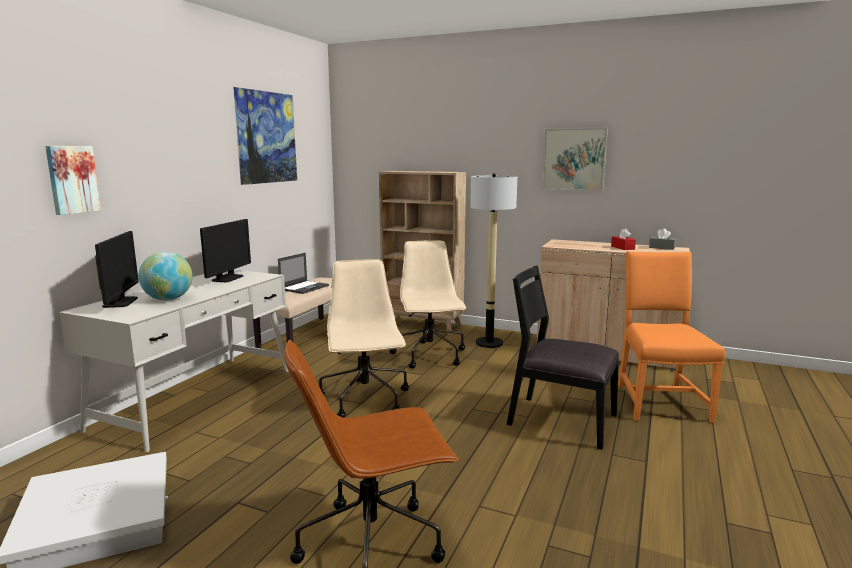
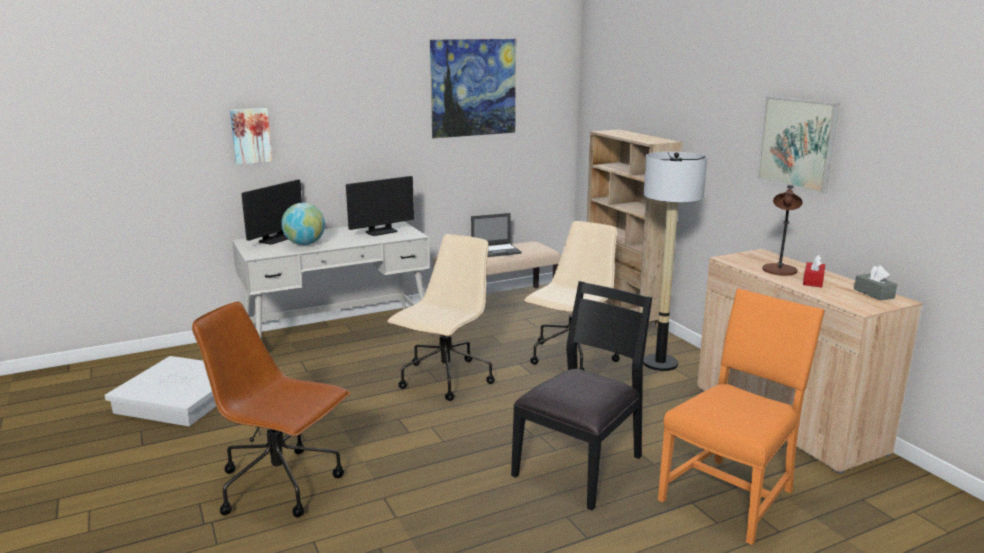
camera: 40 degrees right, 5 degrees up
(561, 420) = (580, 466): black chair -> black chair turned 60 degrees clockwise
(594, 246) = (779, 271): none -> brown table lamp

